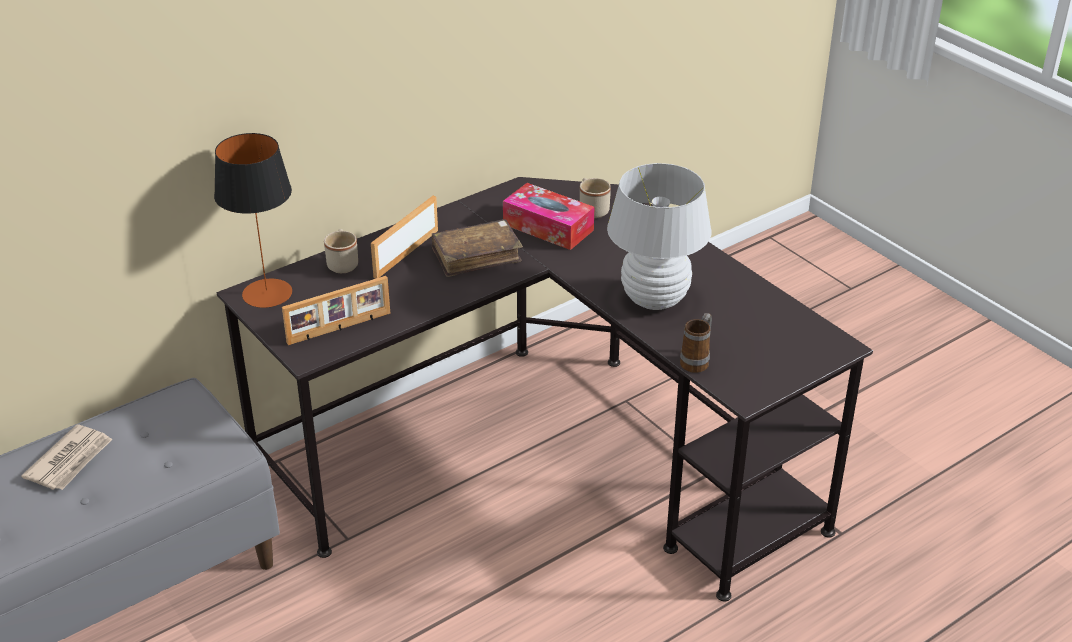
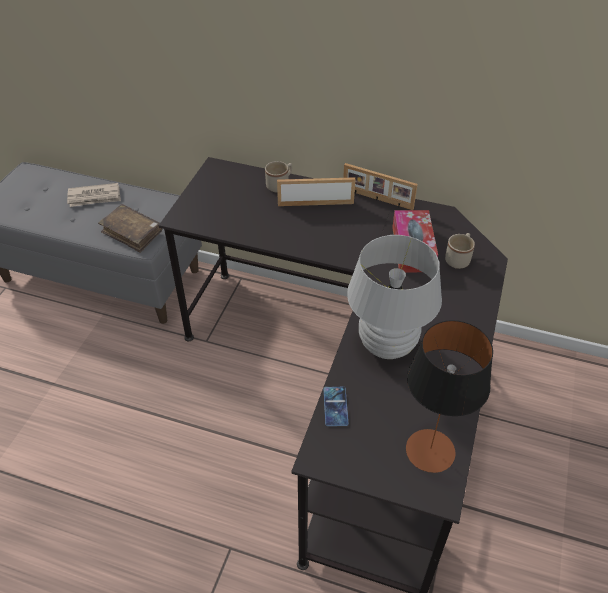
camera: 55 degrees right, 10 degrees up
(267, 293) = (223, 174): table lamp -> table lamp (430, 450)
(339, 328) = (215, 217): picture frame -> picture frame (377, 199)
(476, 256) = (344, 233): brown book -> brown book (132, 233)
(697, 361) = (335, 406): mug -> phone

